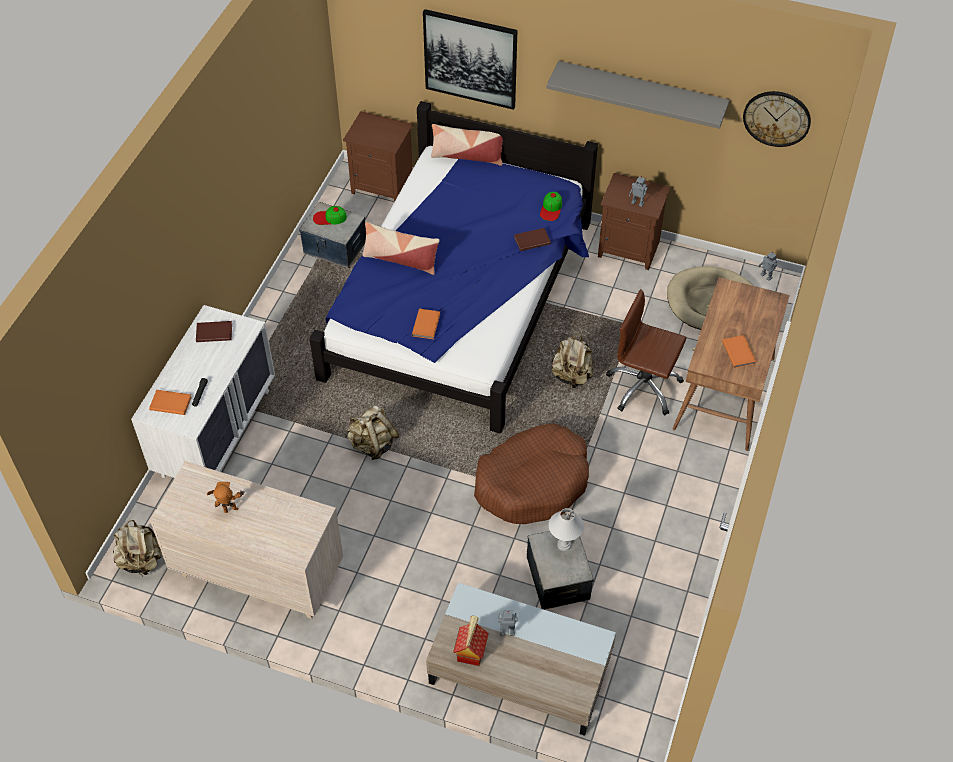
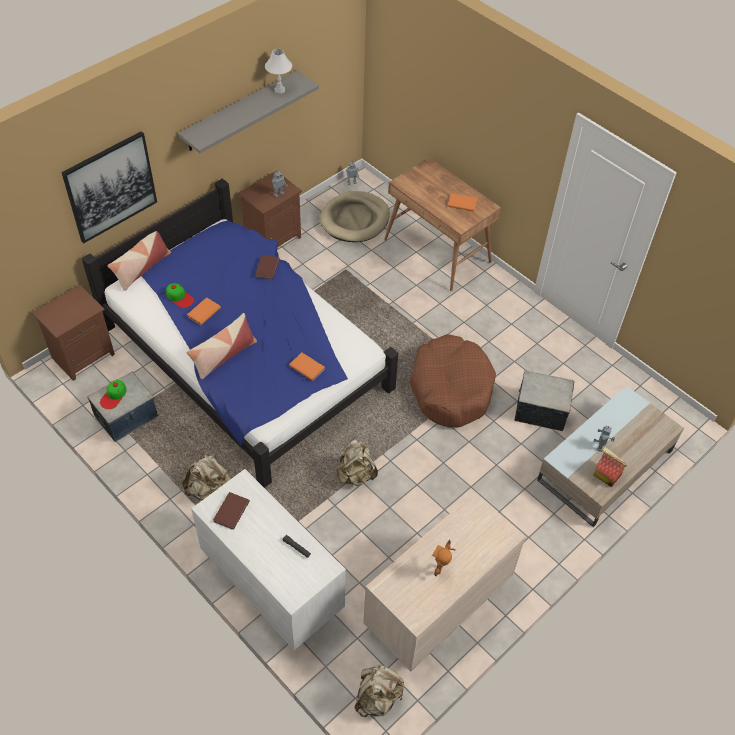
camera: 65 degrees left, 0 degrees up
(170, 402) = (292, 575): orange book -> orange book (203, 312)
(551, 208) = (242, 243): cap -> cap (179, 297)
(564, 545) = (538, 383): white table lamp -> white table lamp (280, 90)
(572, 376) = (369, 323): beige backpack -> beige backpack (208, 488)
(643, 387) = (404, 289): brown office chair -> none
(777, 118) = (327, 60): wall clock -> none

